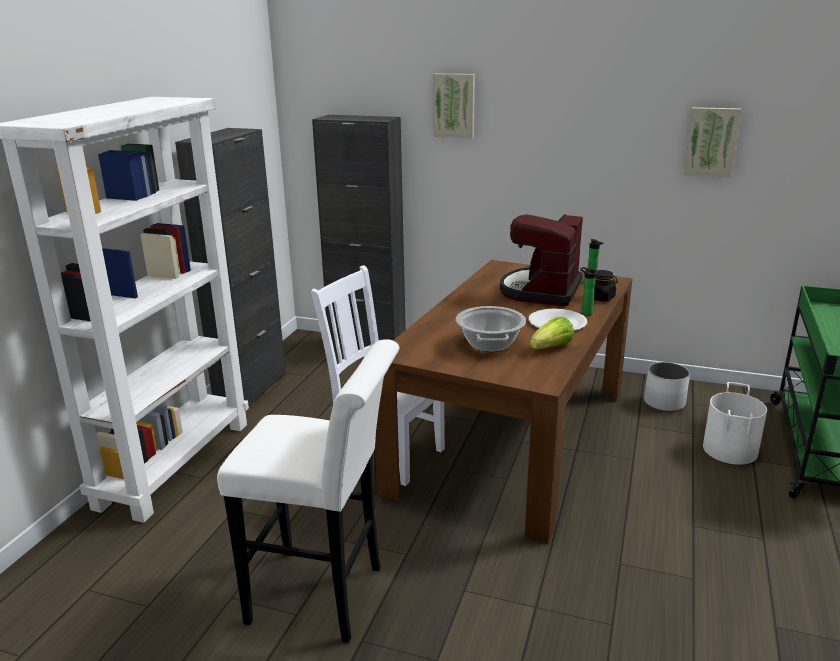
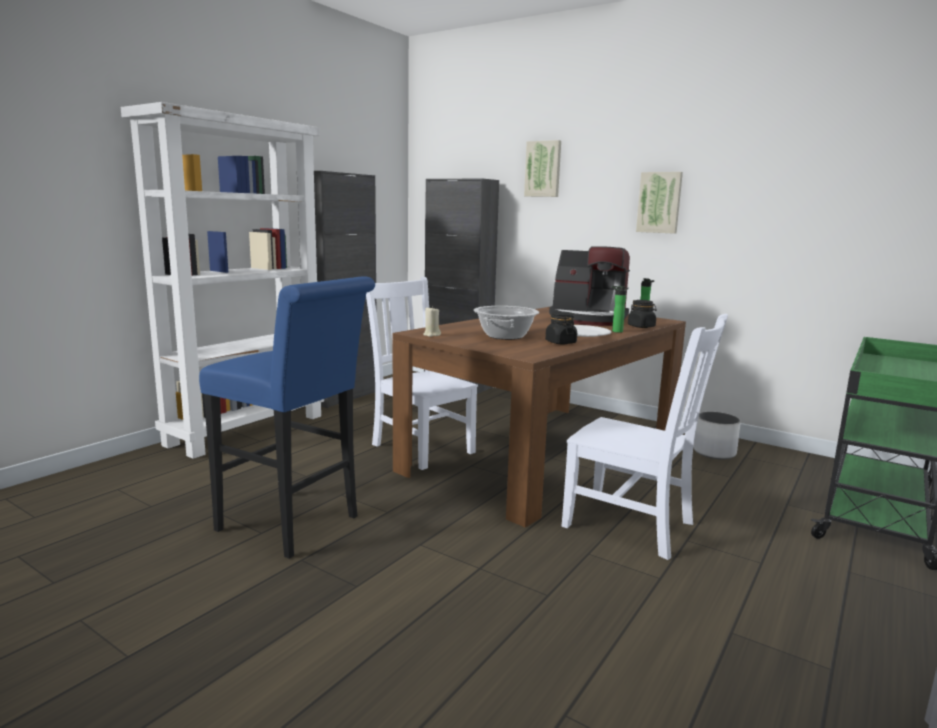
camera: 15 degrees right, 10 degrees down
(326, 596) = (295, 526): white stool -> blue stool
(415, 356) = (431, 335): none -> beige candle
(541, 290) = (588, 319): coffee machine -> coffee machine turned 105 degrees counterclockwise
(552, 348) = (560, 342): lettuce -> black jar
(640, 518) = (632, 526): none -> white chair
(711, 142) = (773, 195): picture -> picture (659, 202)
(729, 449) = (764, 493): white bucket -> none

